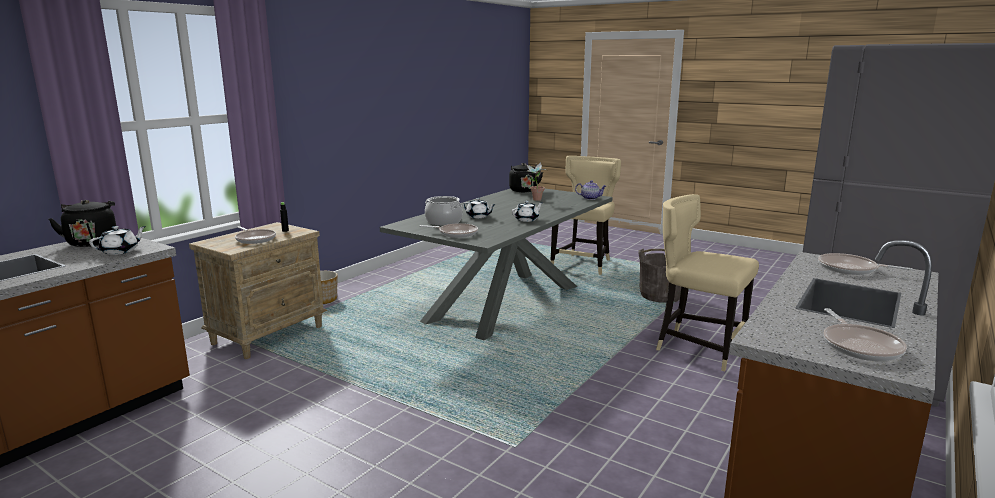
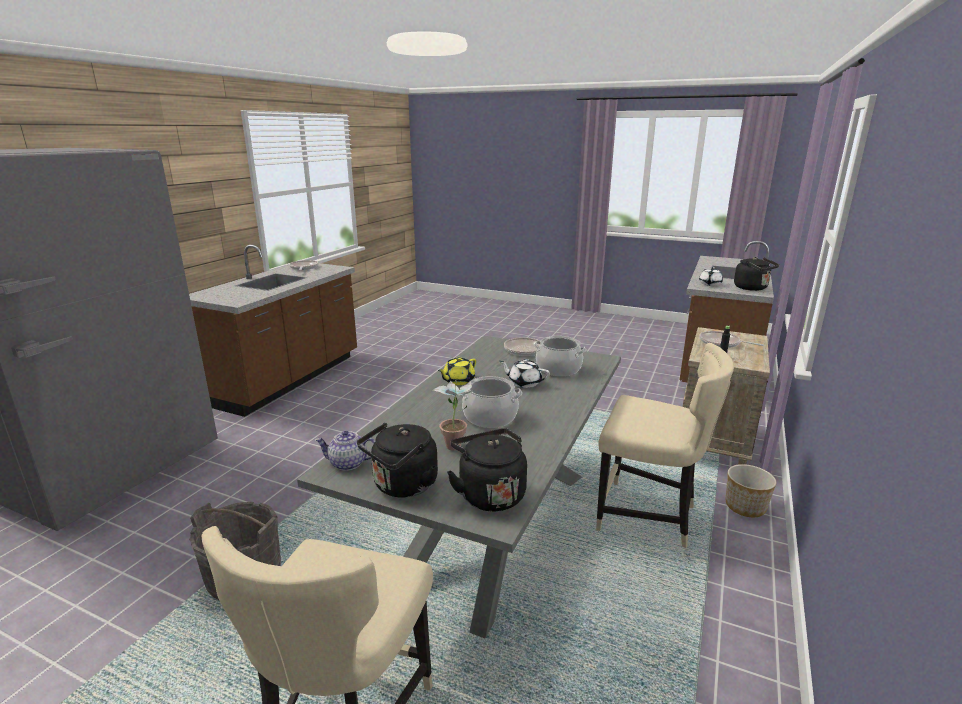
camera: 170 degrees right, 5 degrees up
(512, 206) = (490, 416): none -> cooking pot
(527, 219) = (458, 381): white teapot -> yellow teapot
(562, 193) = (402, 486): none -> black kettle
(698, 347) = (274, 468): beige chair -> beige chair (648, 516)
(850, 269) = (230, 296): frying pan -> none

